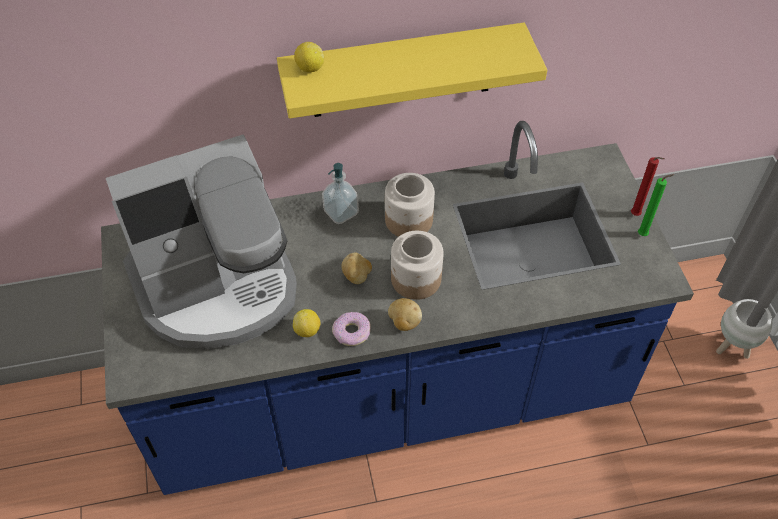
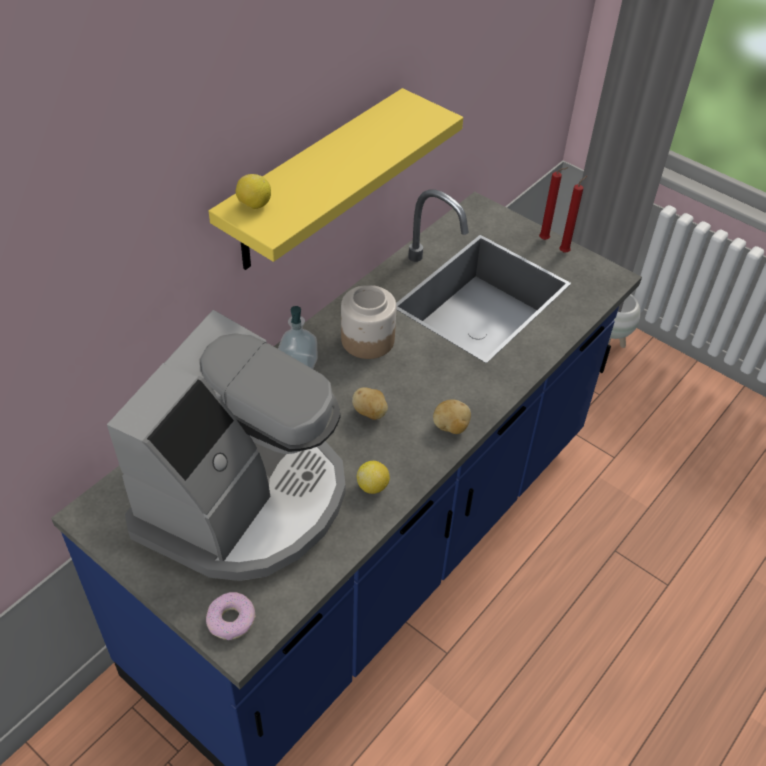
camera: 40 degrees left, 5 degrees down
(352, 332) = (414, 463): donut -> donut (231, 620)
(415, 279) = (424, 386): jar -> none
(644, 235) = (565, 251): green candle -> red candle

